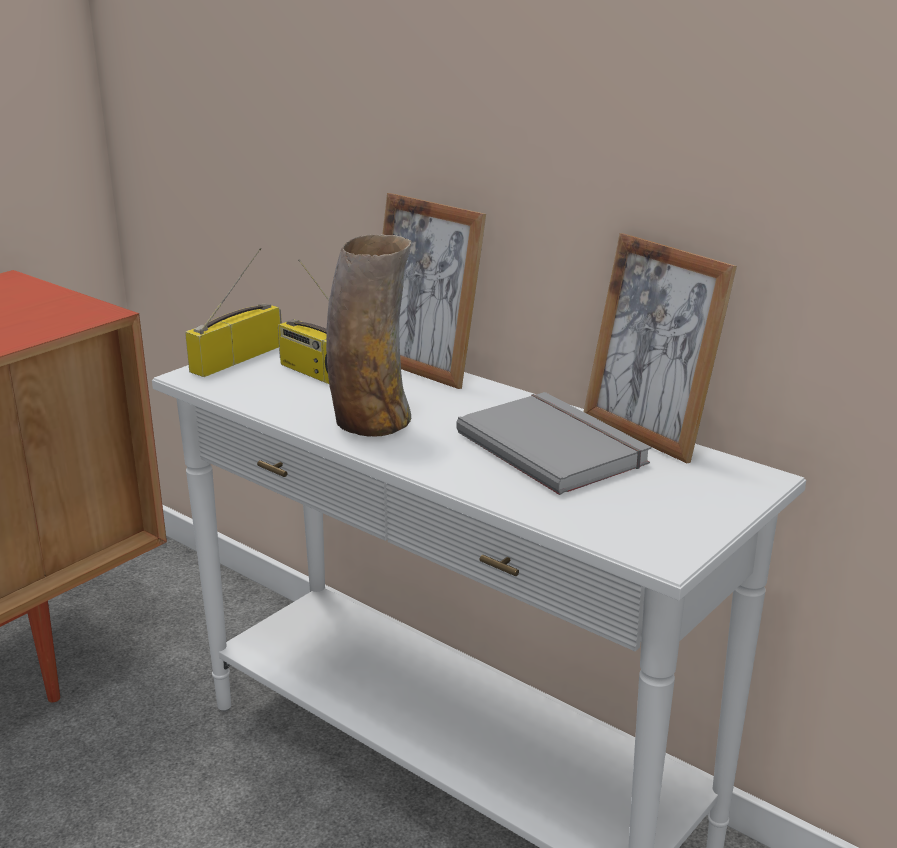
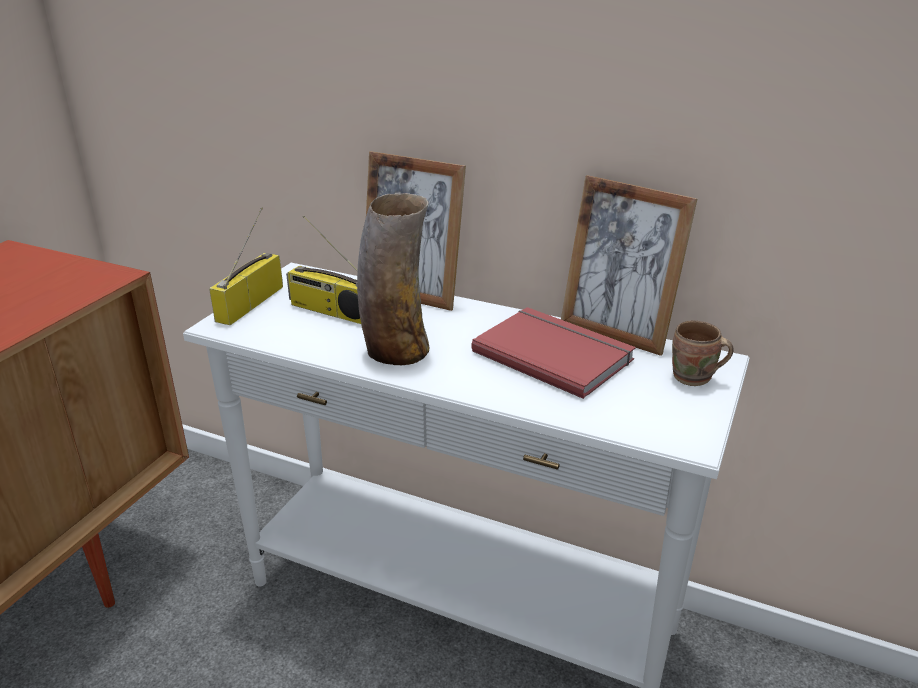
camera: 15 degrees left, 5 degrees up
(554, 446) = (554, 354): grey book -> red book
(713, 492) = (694, 379): none -> brown mug

